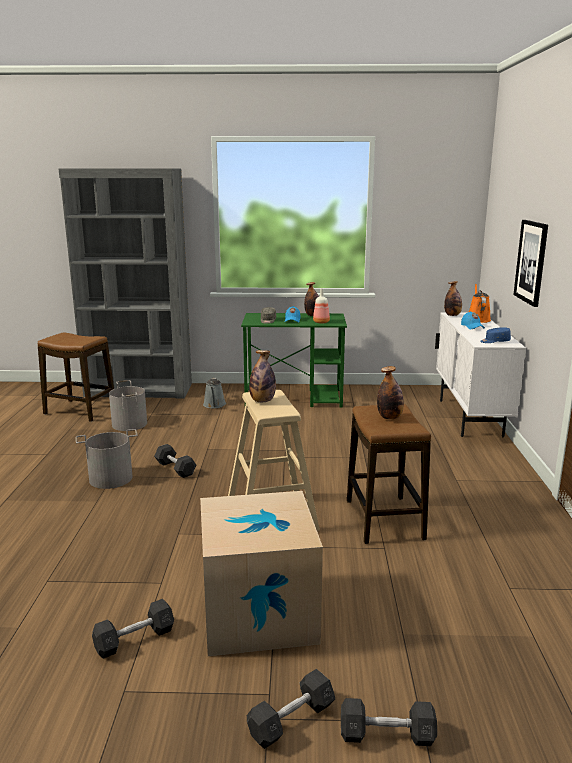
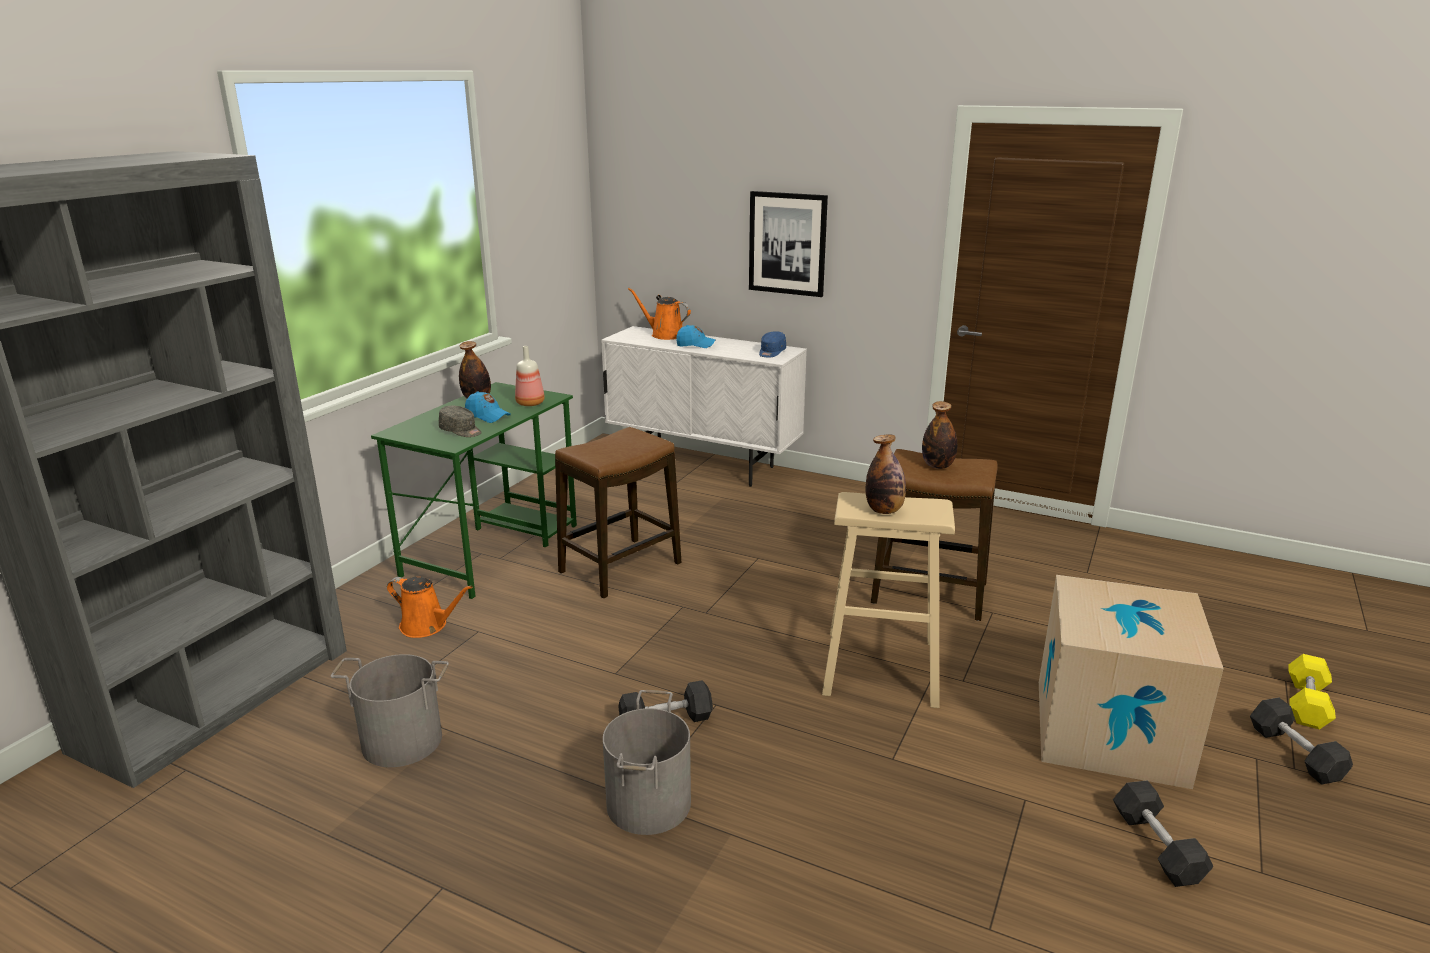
camera: 65 degrees left, 5 degrees up
(80, 411) = (229, 804): stool -> stool (620, 568)
(214, 405) = (427, 626): grey watering can -> orange watering can
(387, 735) = (1306, 704): grey dumbbell -> yellow dumbbell
(452, 315) = (627, 339): bottle -> none

